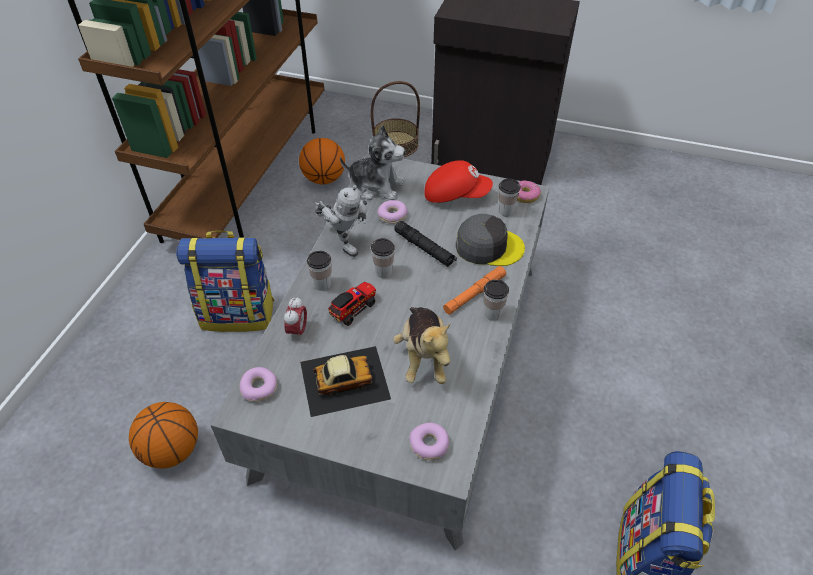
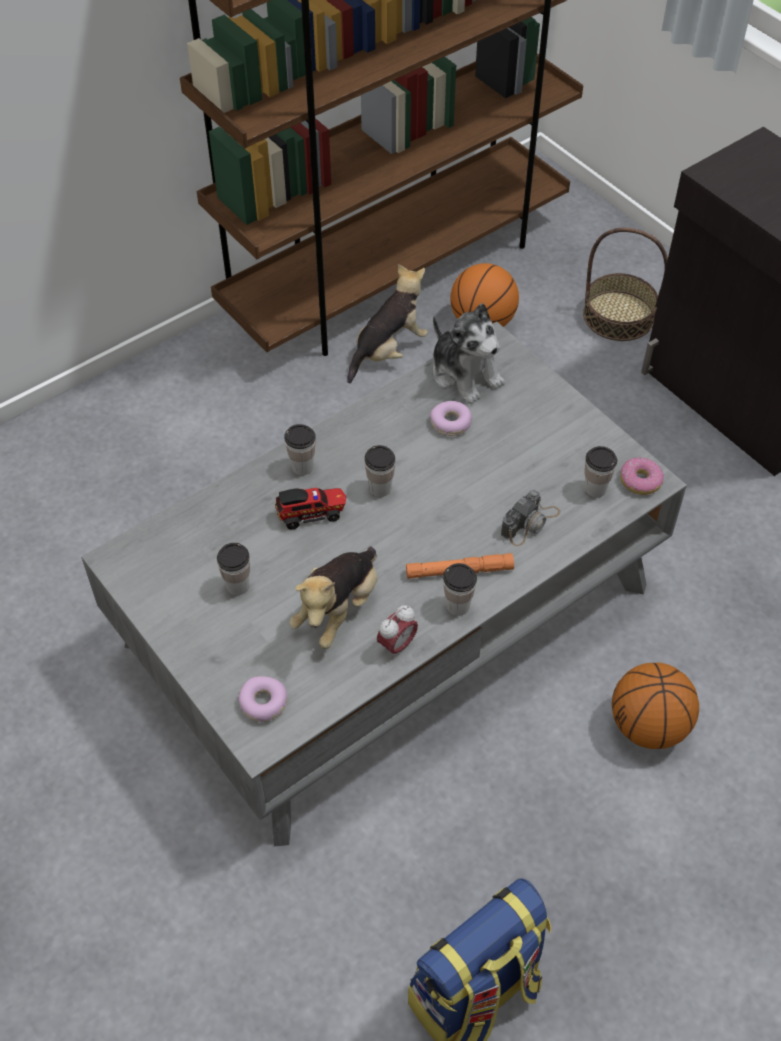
camera: 35 degrees right, 5 degrees up
(172, 450) = (81, 566): basketball -> basketball (648, 726)
(238, 314) = (252, 450): backpack -> none
(259, 388) = (152, 546): donut -> none
(280, 217) = (388, 351): none -> plush toy
(298, 331) = (235, 506): alarm clock -> alarm clock (397, 645)
(343, 242) = (367, 428): toy robot -> none
(344, 379) = (237, 585): toy car -> cup
(424, 248) = (451, 484): black flashlight -> none
(455, 194) = (552, 434): red cap -> none
(488, 246) = (530, 522): grey cap -> camera

